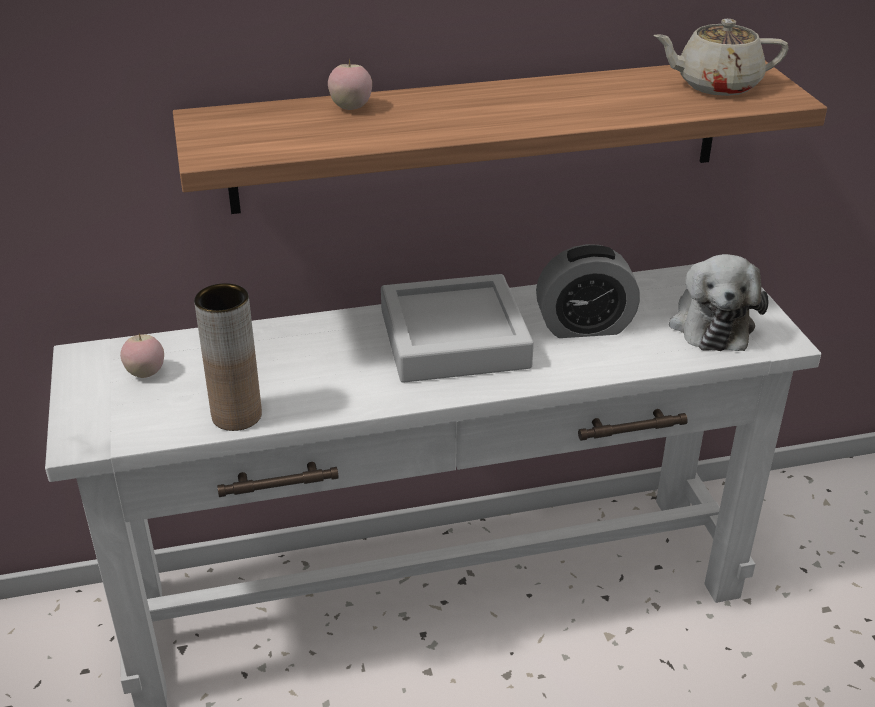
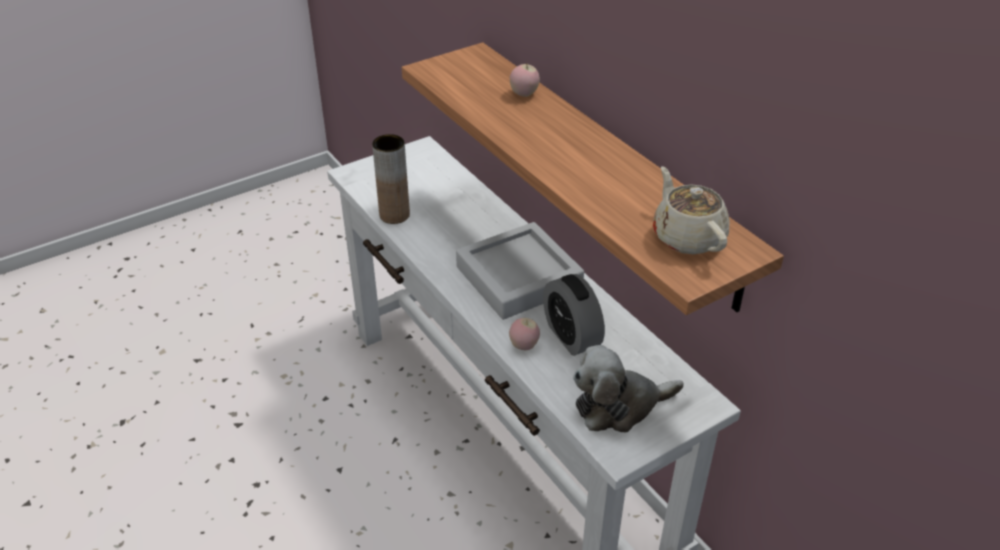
camera: 70 degrees right, 5 degrees up
(146, 374) = (418, 173): apple -> apple (524, 346)

